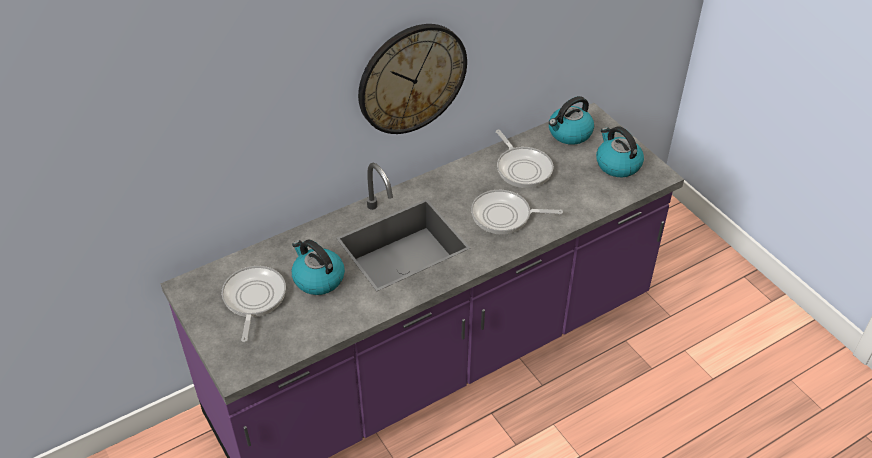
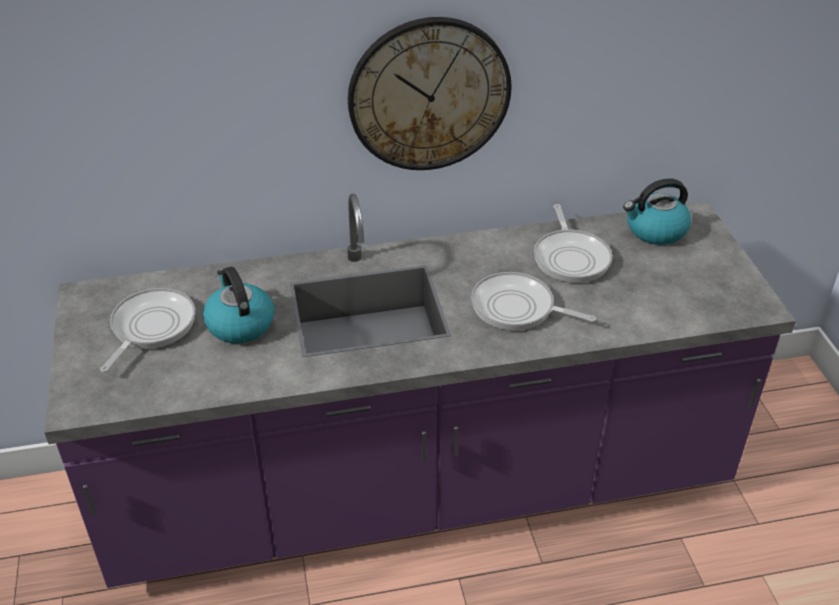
camera: 20 degrees right, 5 degrees down
(617, 164) = (705, 281): kettle -> none

